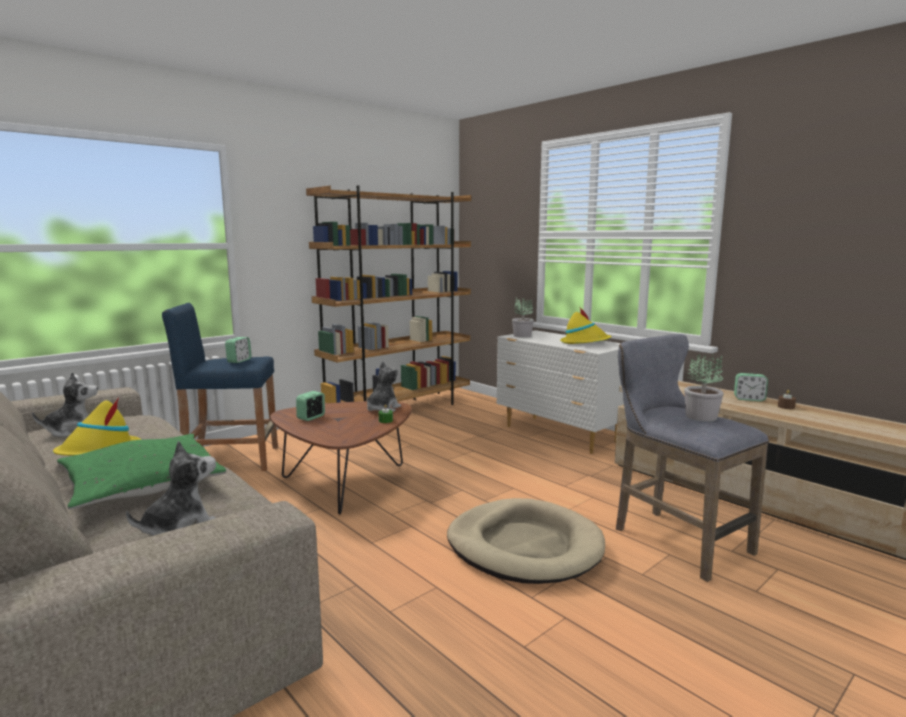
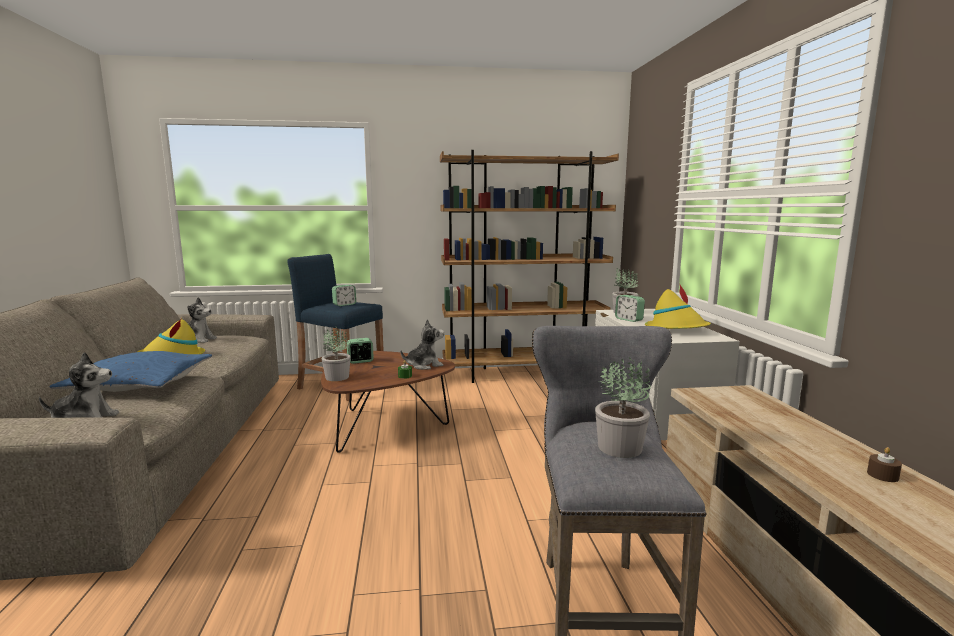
camera: 35 degrees right, 0 degrees up
(142, 485) = (140, 384): green pillow -> blue pillow
(322, 435) = (336, 377): none -> potted plant
(524, 546) = (427, 540): beige dog bed -> none
(749, 399) = (836, 447): alarm clock -> alarm clock (629, 319)

